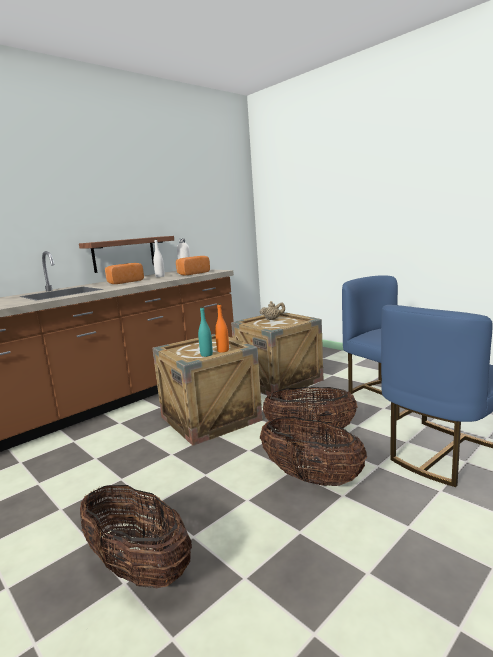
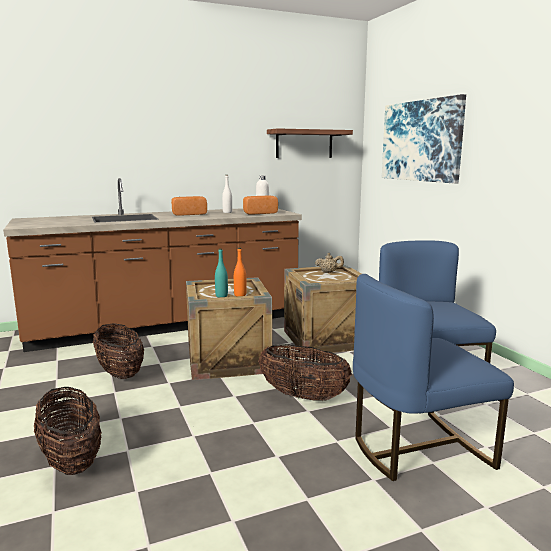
camera: 20 degrees right, 0 degrees up
(124, 254) = (201, 186): shelf -> shelf (304, 144)
(311, 478) = (264, 434): basket -> basket (120, 373)
(319, 197) = (421, 141): none -> picture

